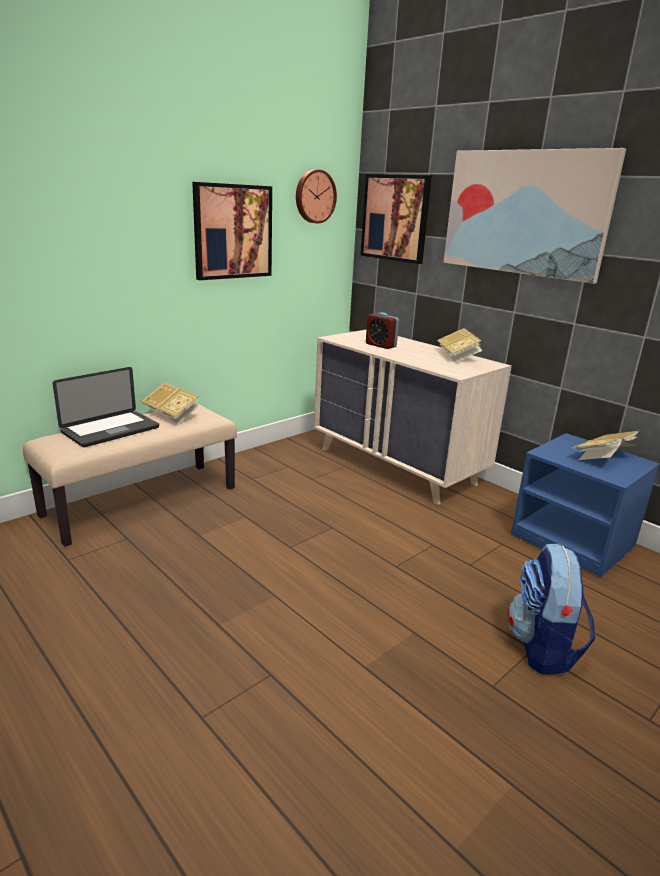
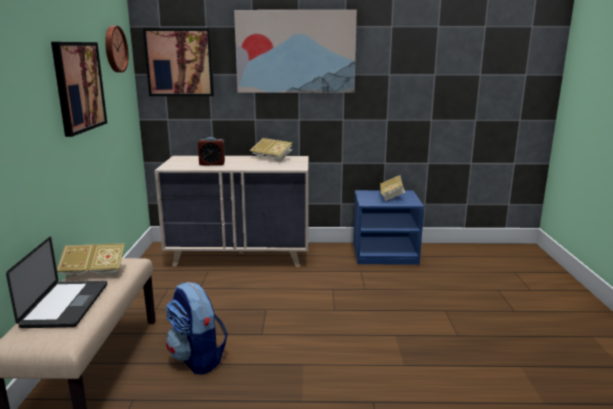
camera: 45 degrees left, 5 degrees down
(543, 648) = (447, 307): backpack -> backpack (198, 358)

